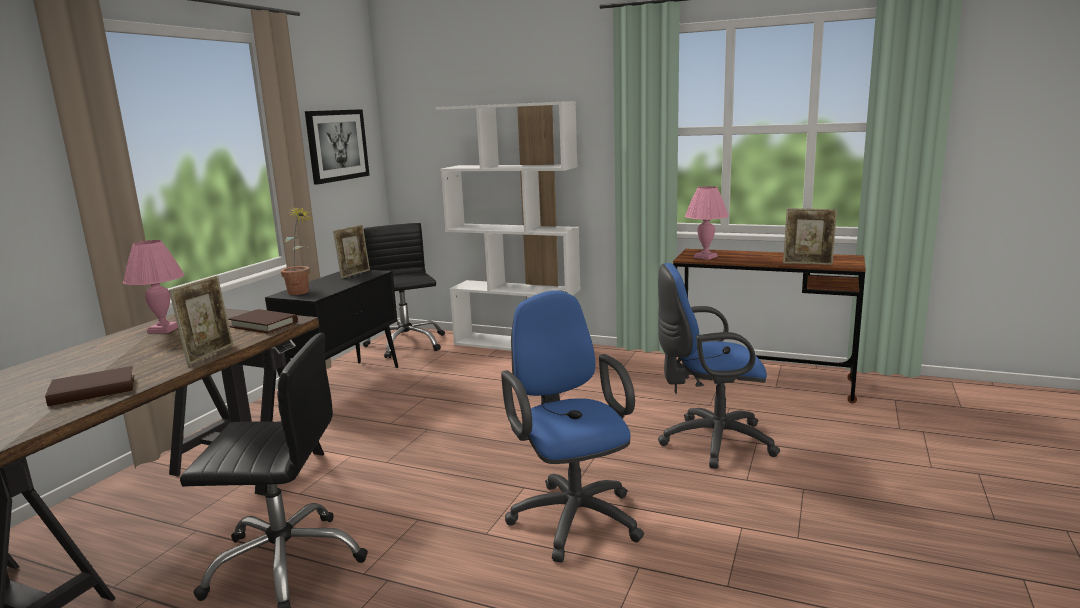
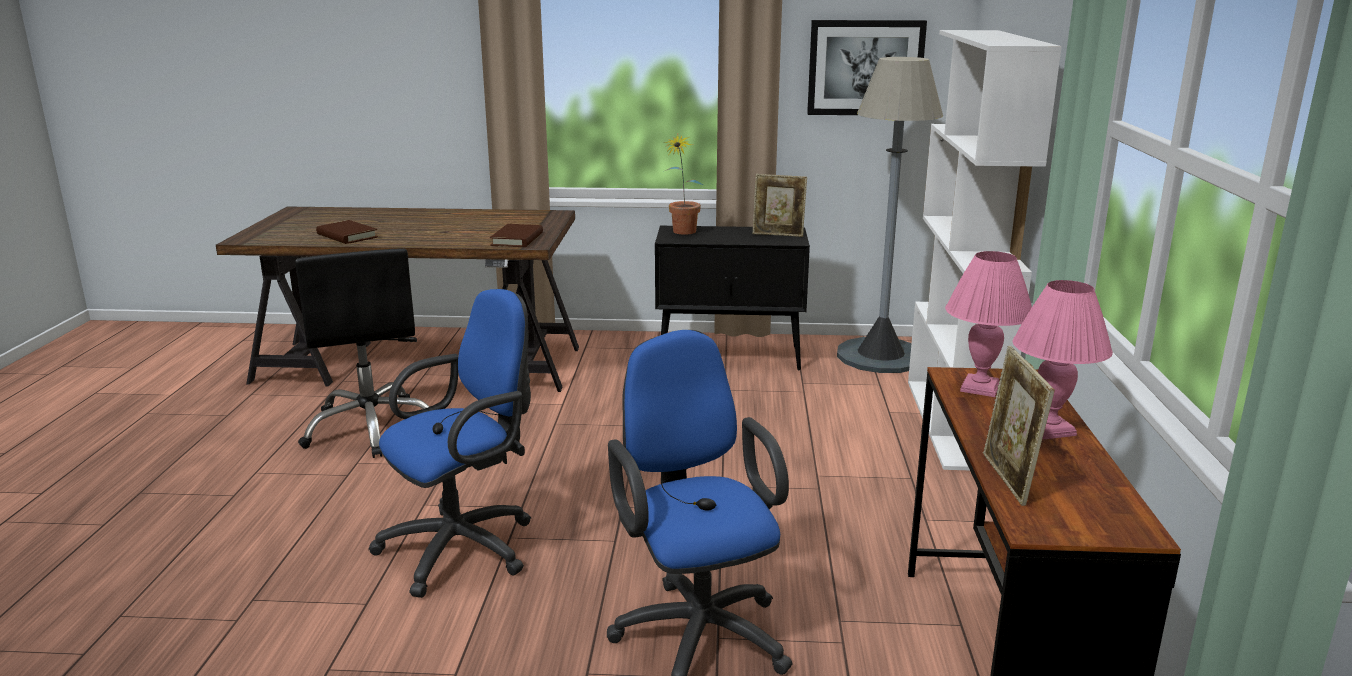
camera: 70 degrees right, 5 degrees up
(163, 329) = (497, 217): pink table lamp -> pink table lamp (1048, 429)
(209, 354) = (430, 242): picture frame -> none
(406, 344) = (880, 356): black office chair -> grey floor lamp

